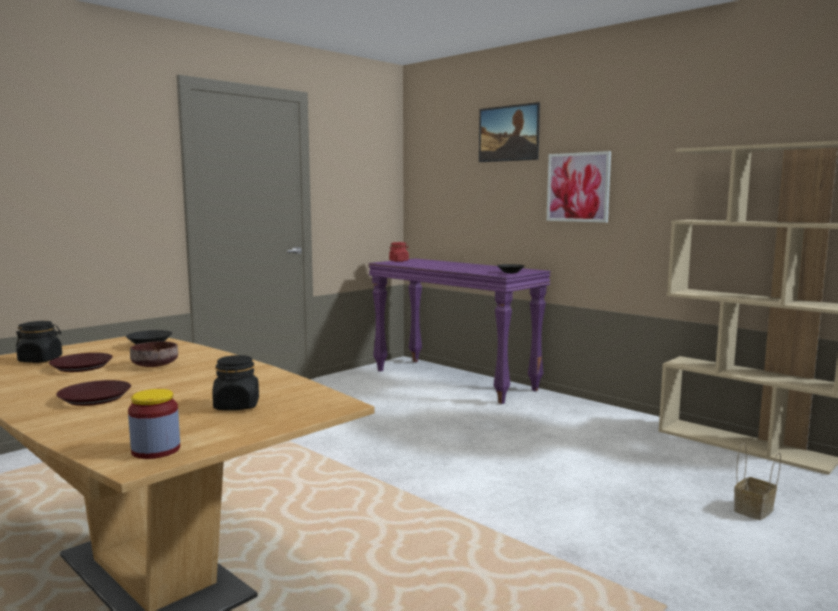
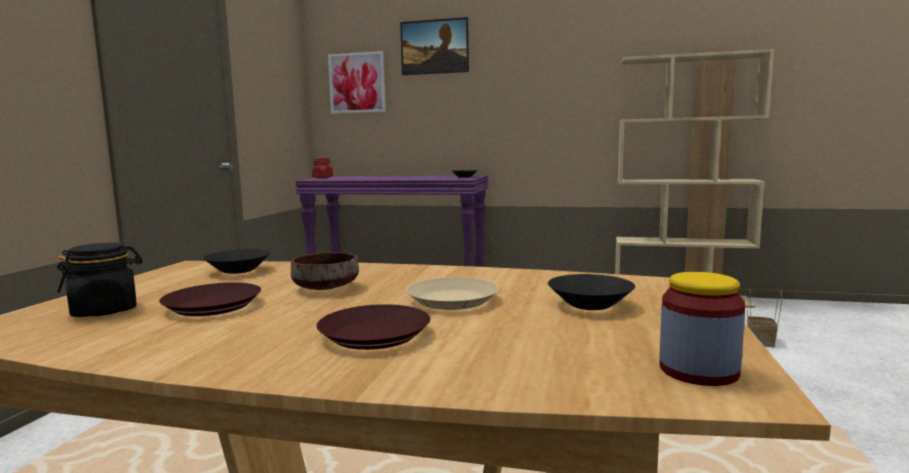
camera: 30 degrees left, 0 degrees up
(184, 387) = (451, 300): none -> beige plate
(237, 406) = (589, 305): black jar -> black bowl
(578, 187) = (512, 96): picture -> picture (357, 83)

